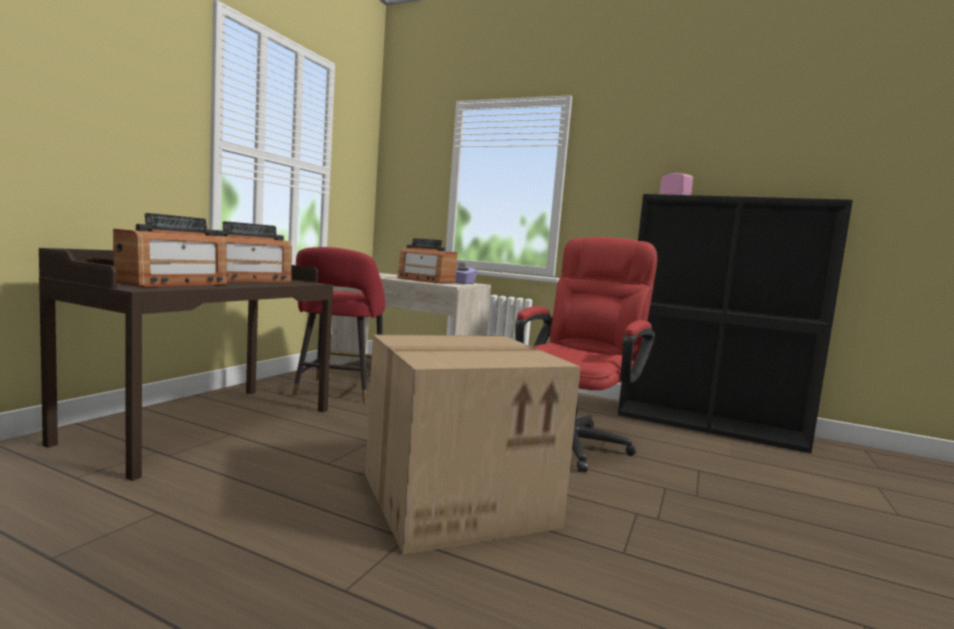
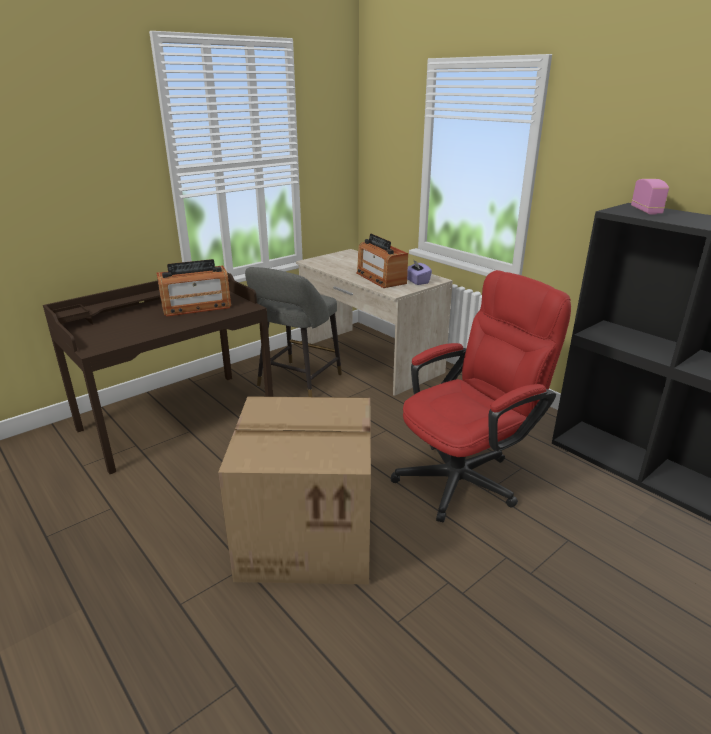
camera: 25 degrees right, 20 degrees up
(174, 283) = (127, 330): radio -> none
(338, 392) = (297, 382): red stool -> grey stool

